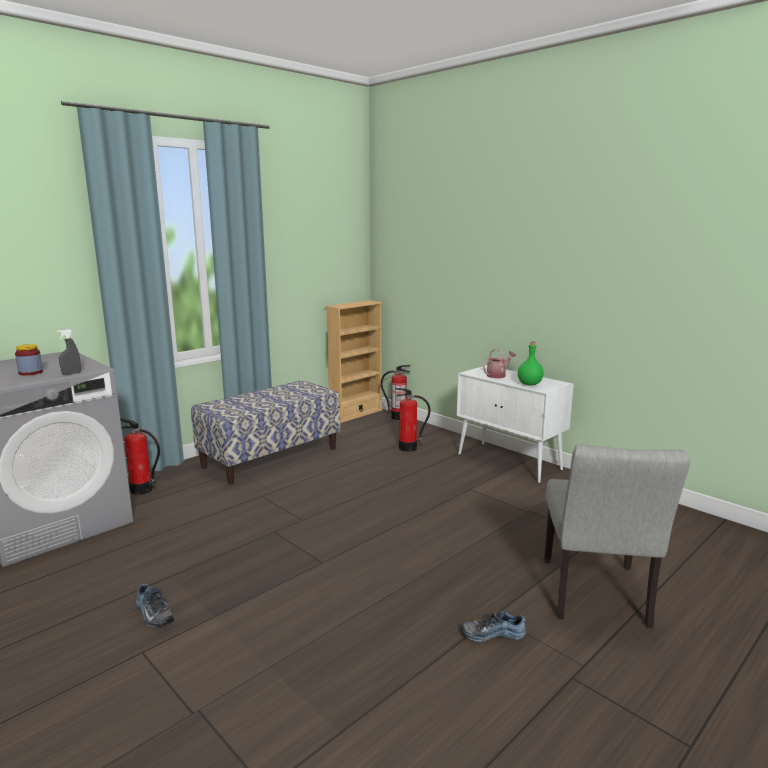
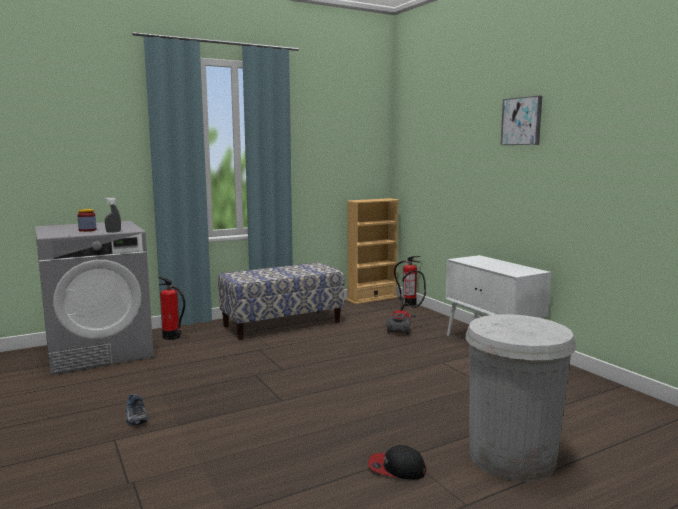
camera: 15 degrees right, 5 degrees down
(408, 448) = (403, 327): fire extinguisher -> vacuum cleaner
(492, 633) = (396, 468): shoe -> cap
(498, 375) = (482, 262): watering can -> none
(530, 384) = (507, 270): green bottle -> none
(537, 221) = (522, 121): none -> picture
(596, 597) = (511, 457): grey chair -> white trash can

